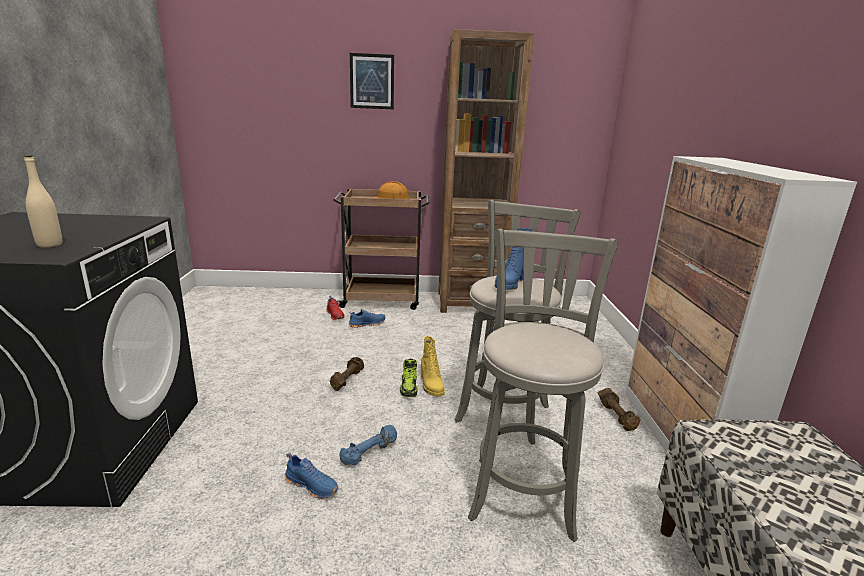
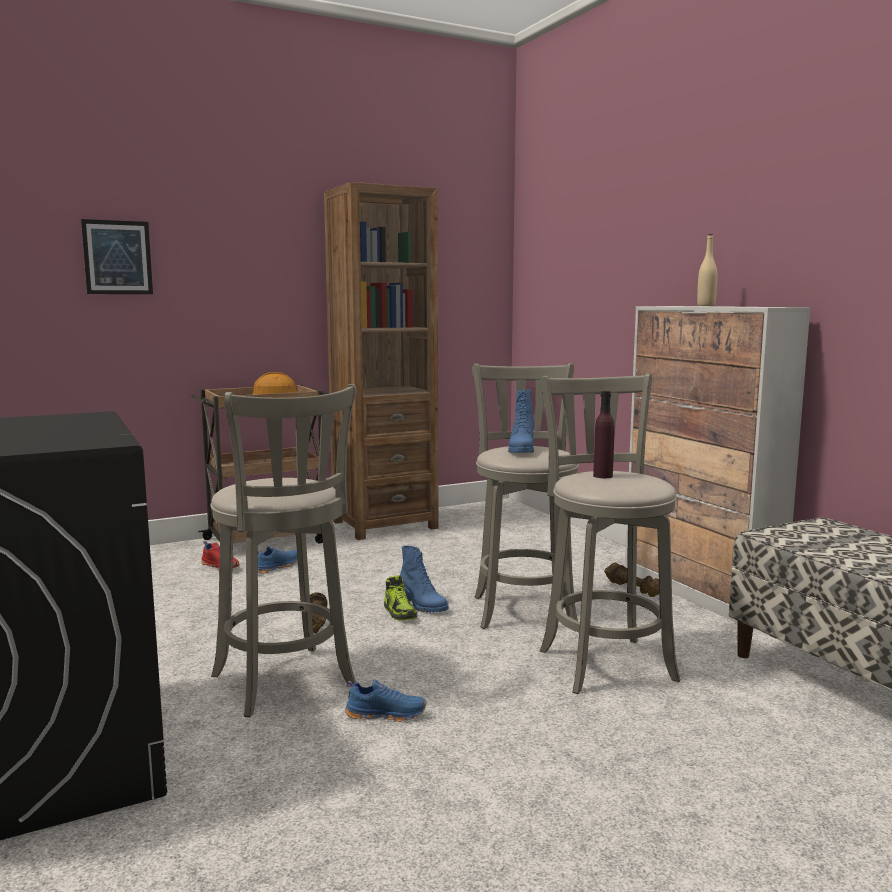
camera: 25 degrees left, 10 degrees down
(49, 245) = (58, 437): beige bottle -> beige bottle (706, 306)
(278, 430) = (286, 683): none -> grey stool
(370, 453) = (419, 674): blue dumbbell -> none
(372, 81) = (227, 245): picture -> picture (117, 257)
(430, 385) = (422, 606): yellow boot -> blue boot
(535, 335) = (603, 476): none -> purple bottle

